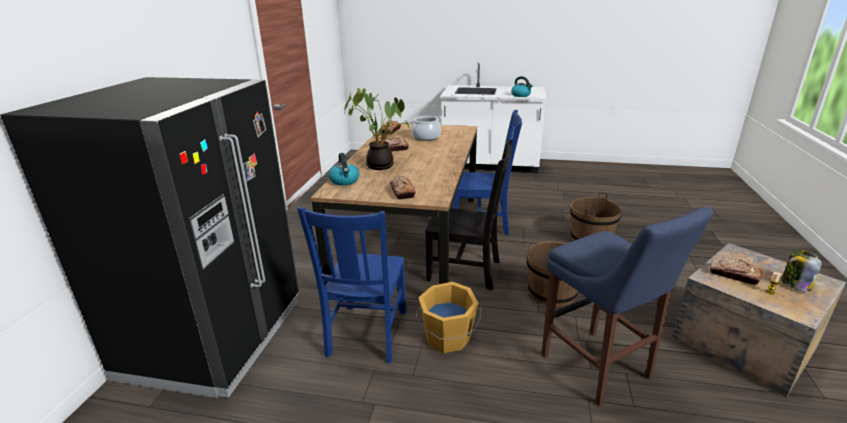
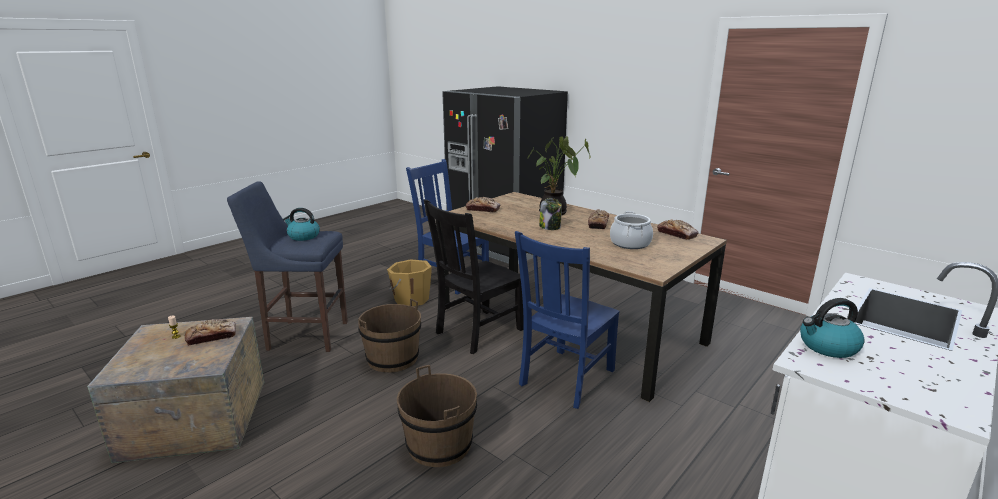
camera: 120 degrees right, 5 degrees down
(345, 181) = (531, 200): kettle -> kettle (303, 236)
(795, 284) = (149, 355): jar -> jar (550, 227)

